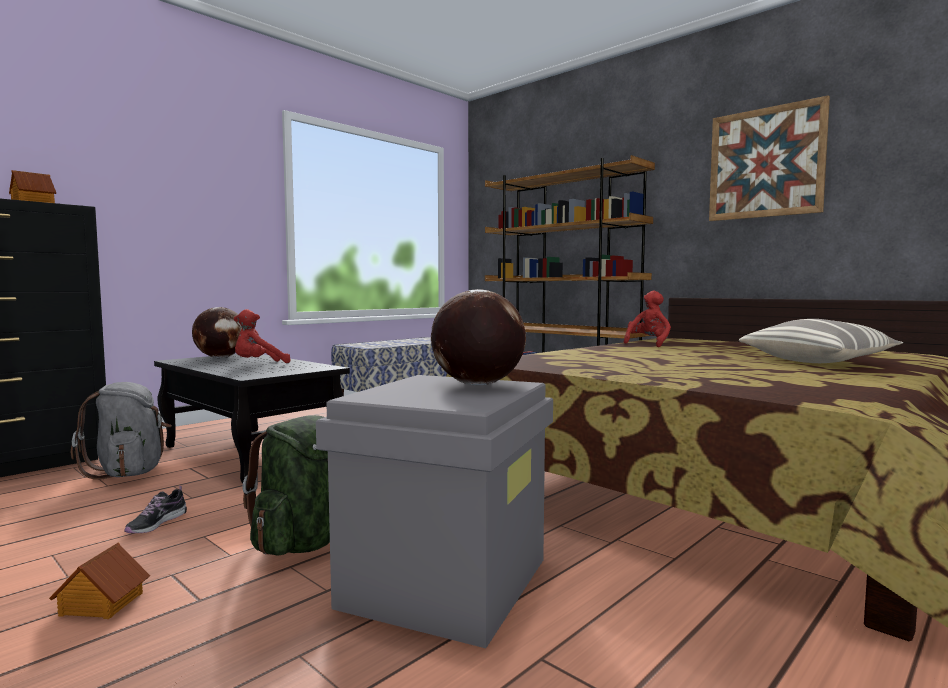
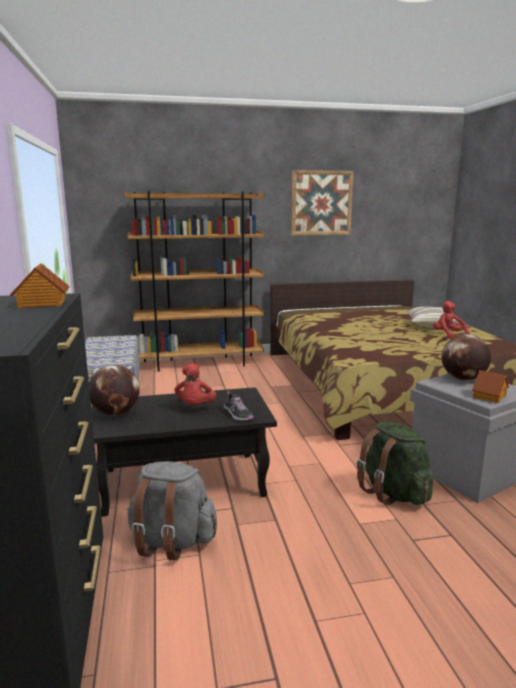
camera: 55 degrees left, 10 degrees up
(101, 604) = (441, 565): toy house -> toy house (490, 396)
(156, 524) = (321, 538): shoe -> shoe (237, 415)
(648, 344) = (332, 324): red plush toy -> red plush toy (448, 335)

